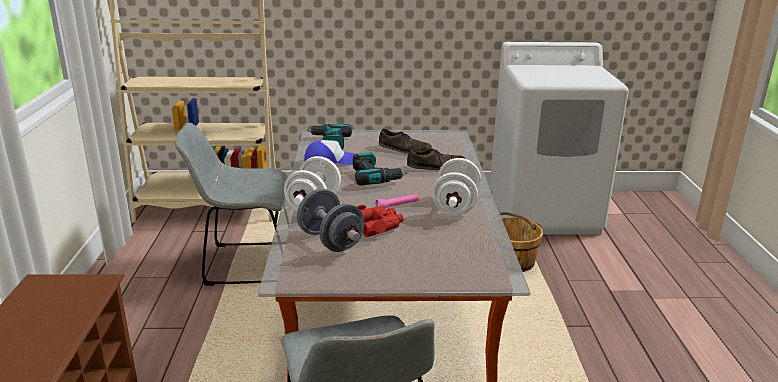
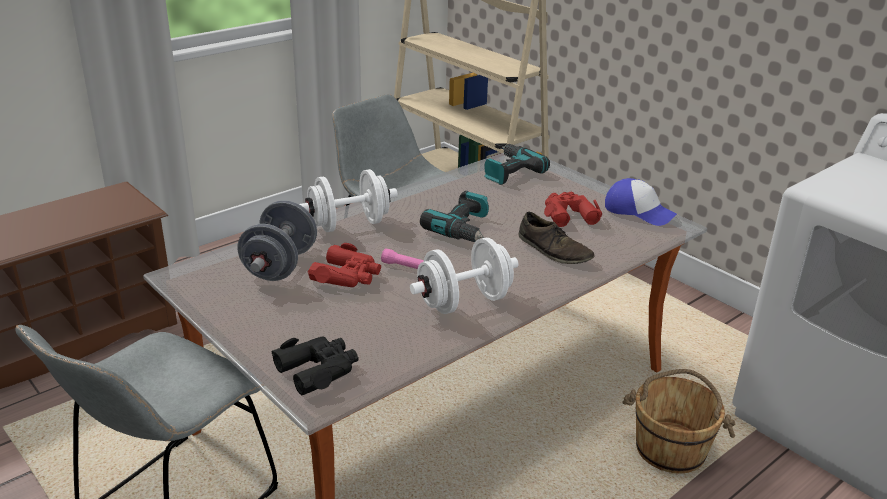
camera: 50 degrees right, 5 degrees up
(330, 162) = (461, 191): cap -> cap (638, 211)
(404, 149) = (568, 214): brown shoe -> red binoculars
(472, 268) = (318, 370): none -> black binoculars

